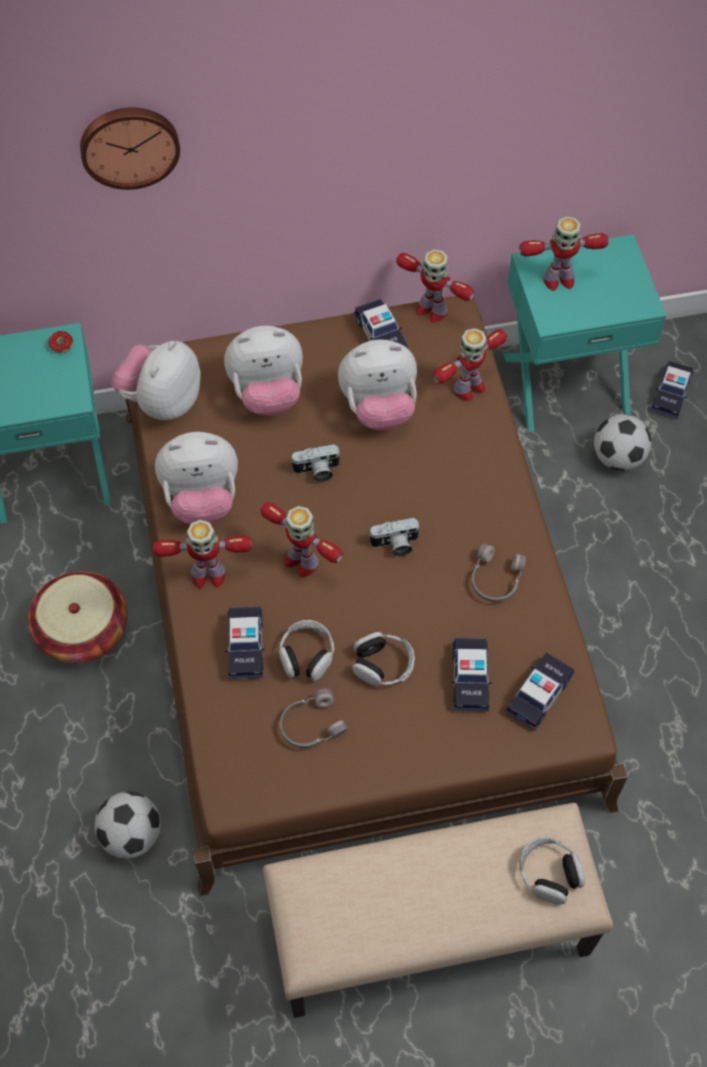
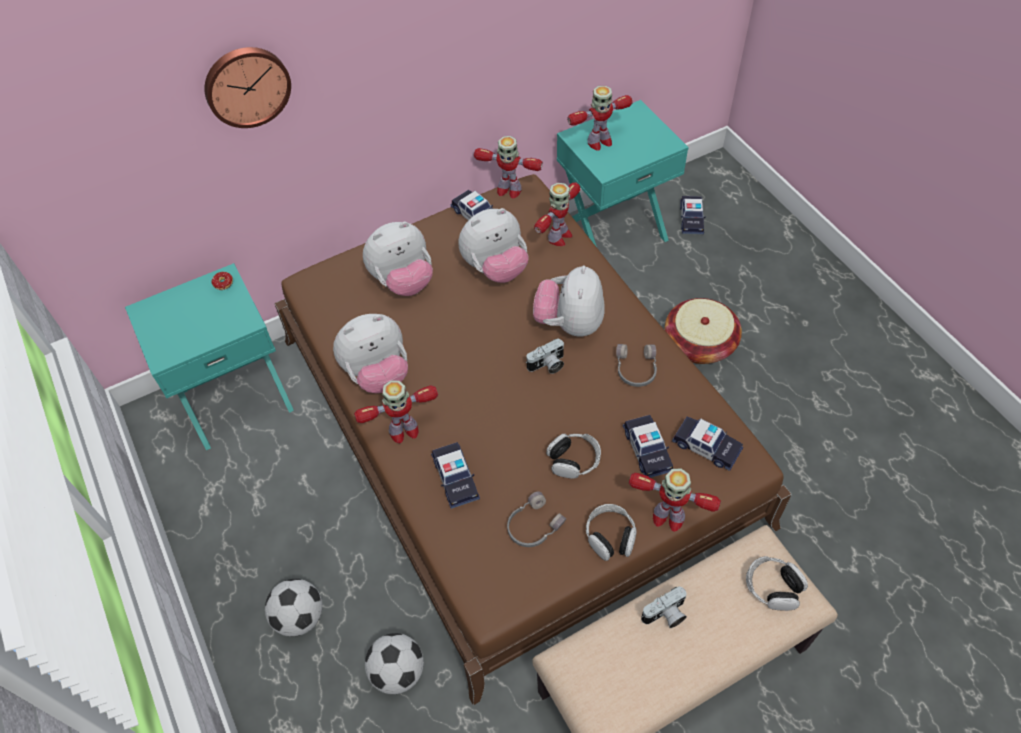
camera: 15 degrees left, 5 degrees down
(83, 630) = (301, 515): basket -> basket (699, 343)
(162, 401) = (319, 309): plush toy -> plush toy (569, 323)
(301, 561) = (476, 398): toy robot -> toy robot (667, 517)
(306, 655) = (509, 471): headphones -> headphones (610, 536)
(317, 471) = (464, 327): camera -> camera (665, 615)
(539, 694) = (706, 446): toy car -> toy car turned 105 degrees clockwise
(618, 458) = (672, 272): football -> football (299, 617)

